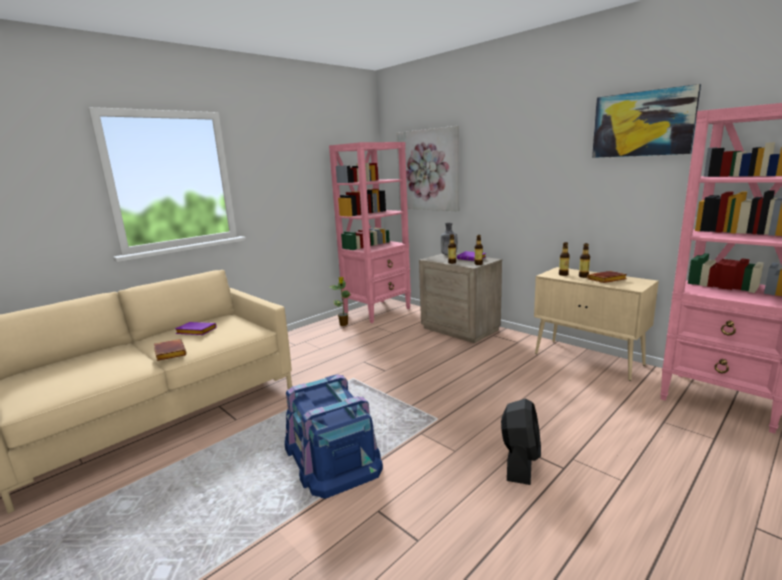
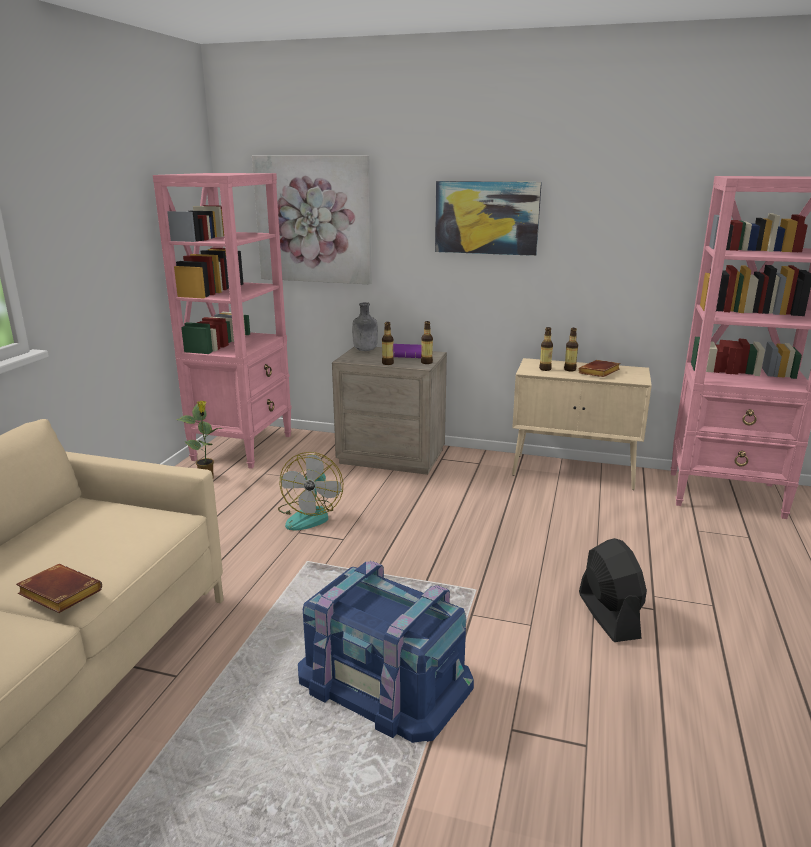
camera: 30 degrees left, 5 degrees up
(195, 332) = (55, 544): purple book -> none
(379, 353) = (310, 515): none -> fan
(642, 124) = (632, 179): picture -> picture (486, 217)

